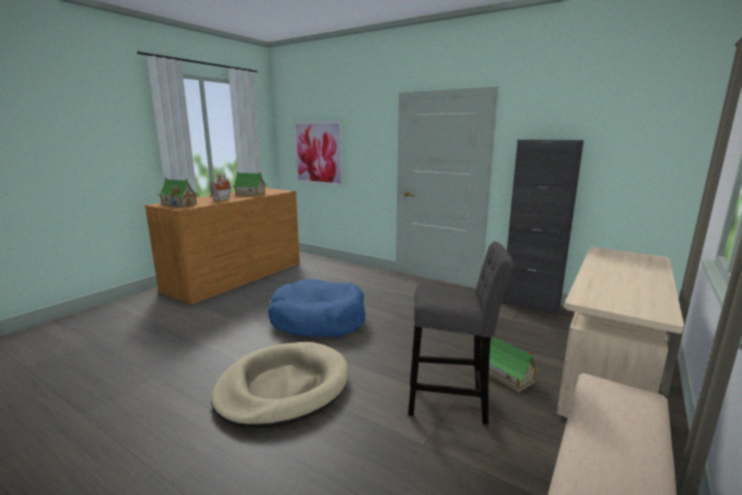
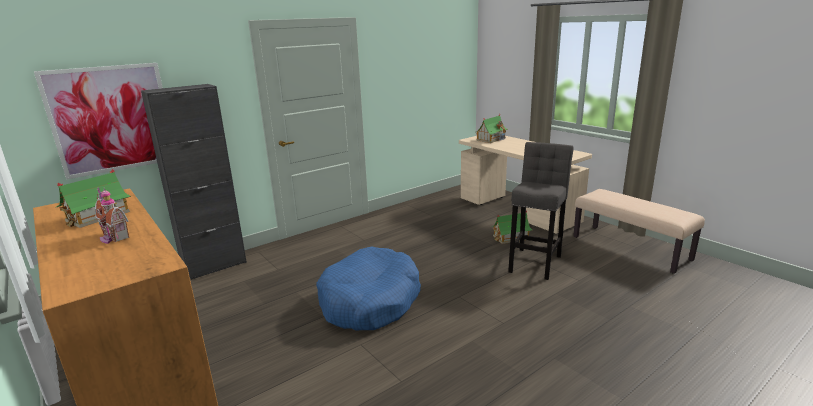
camera: 70 degrees left, 5 degrees up
(179, 204) = (106, 271): toy house -> toy house (491, 139)
(283, 387) = (498, 332): beige dog bed -> none
(530, 305) = (414, 204): black cabinet -> black cabinet (214, 266)

